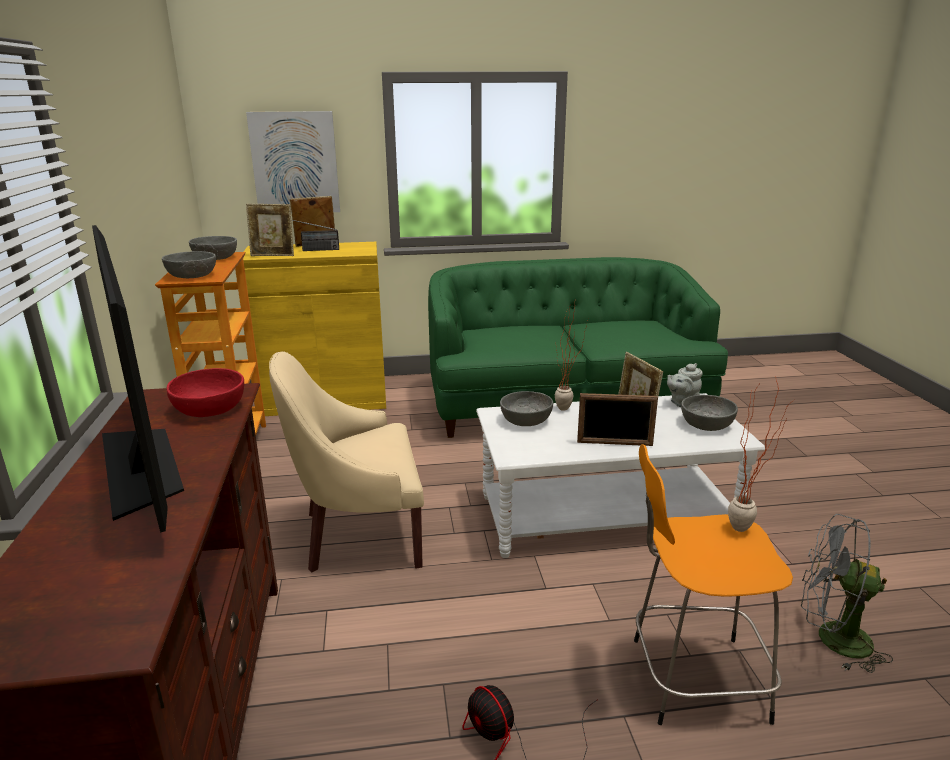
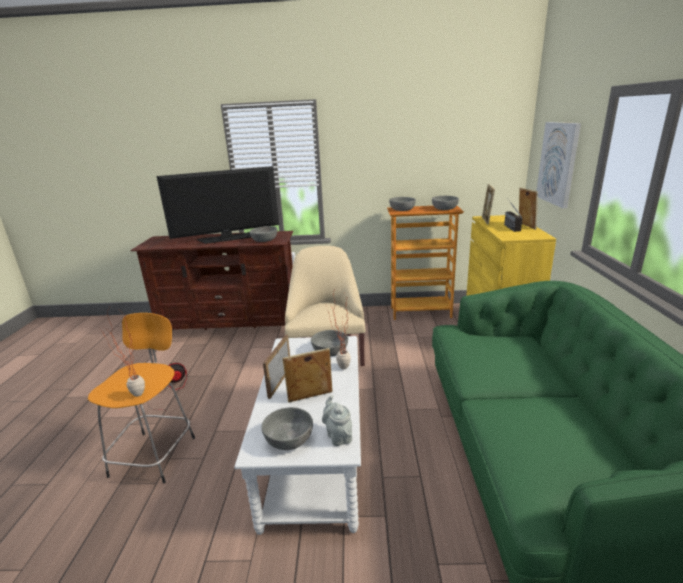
camera: 100 degrees right, 0 degrees up
(210, 408) = (264, 240): red bowl -> grey bowl
(832, 639) = (125, 542): grey fan -> none

